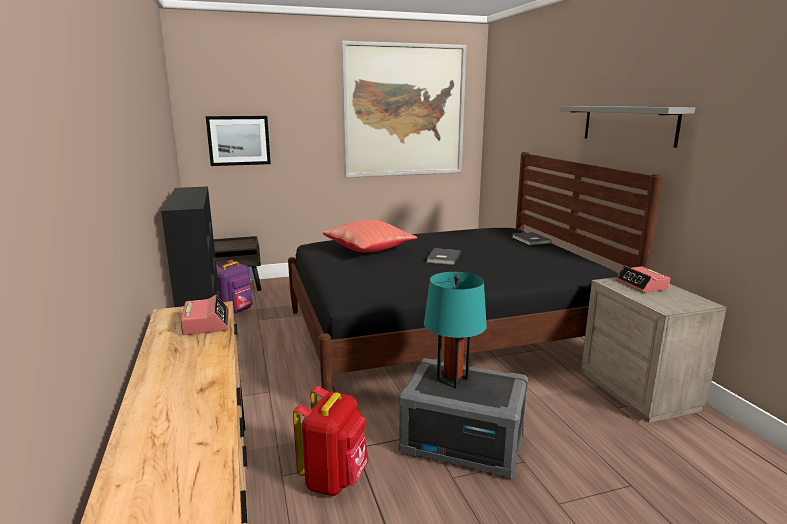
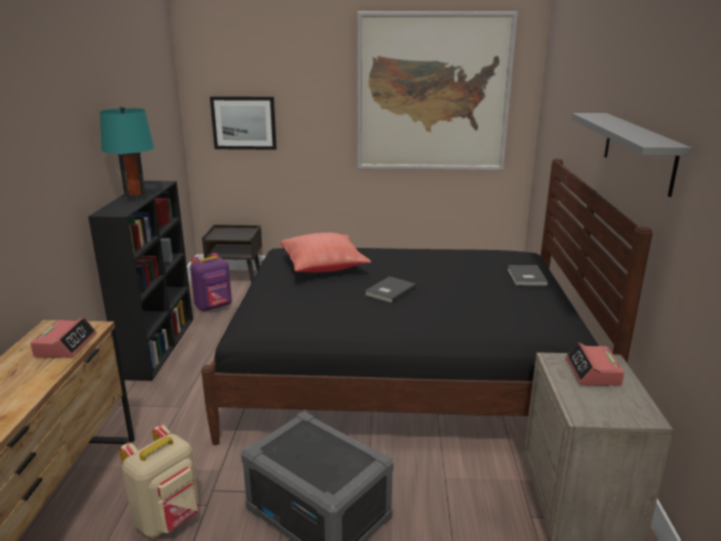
camera: 20 degrees right, 5 degrees up
(334, 479) = (168, 519): red backpack -> beige backpack
(452, 380) = (309, 445): turquoise table lamp -> turquoise table lamp (135, 197)

